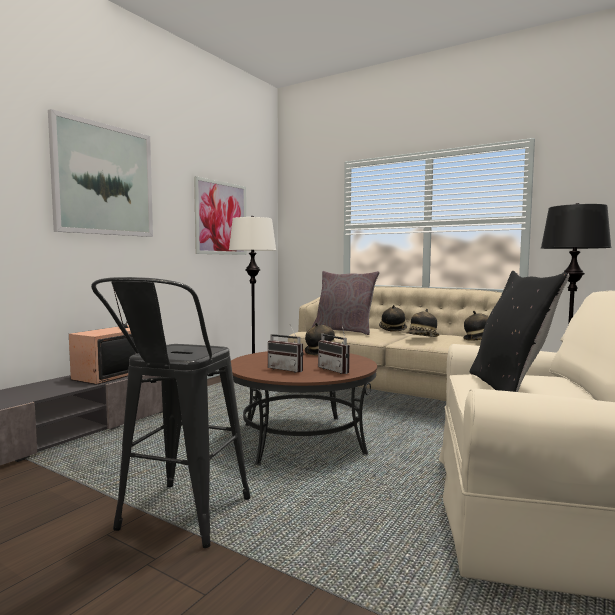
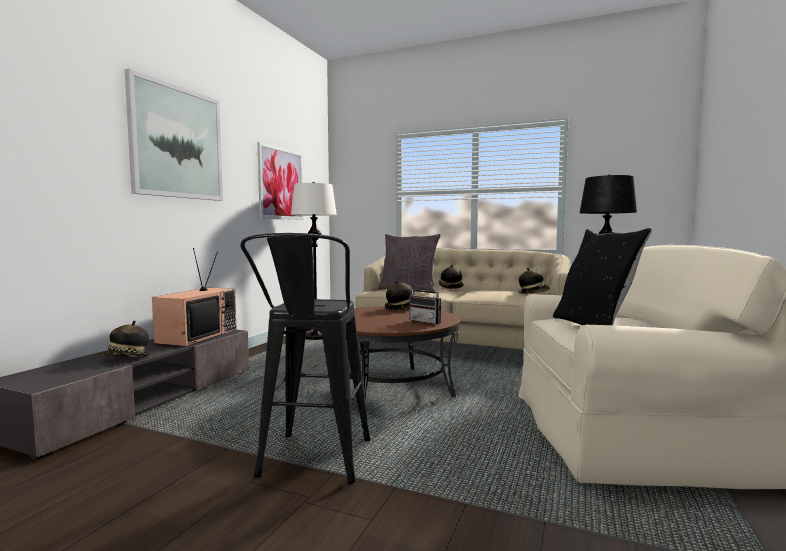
camera: 10 degrees left, 0 degrees up
(288, 369) = (383, 323): radio -> none
(422, 338) = (484, 293): hat -> hat (126, 358)

